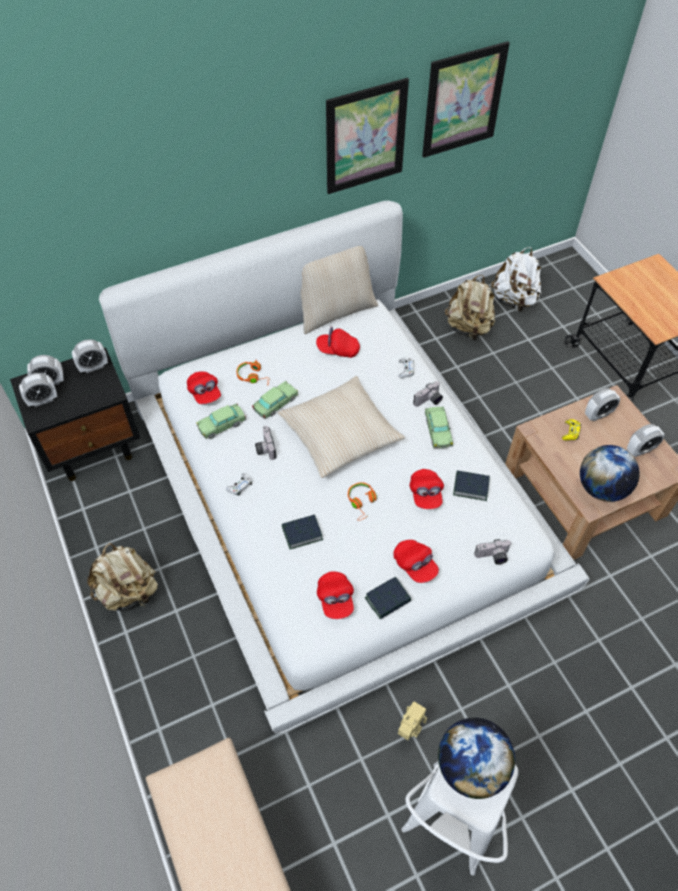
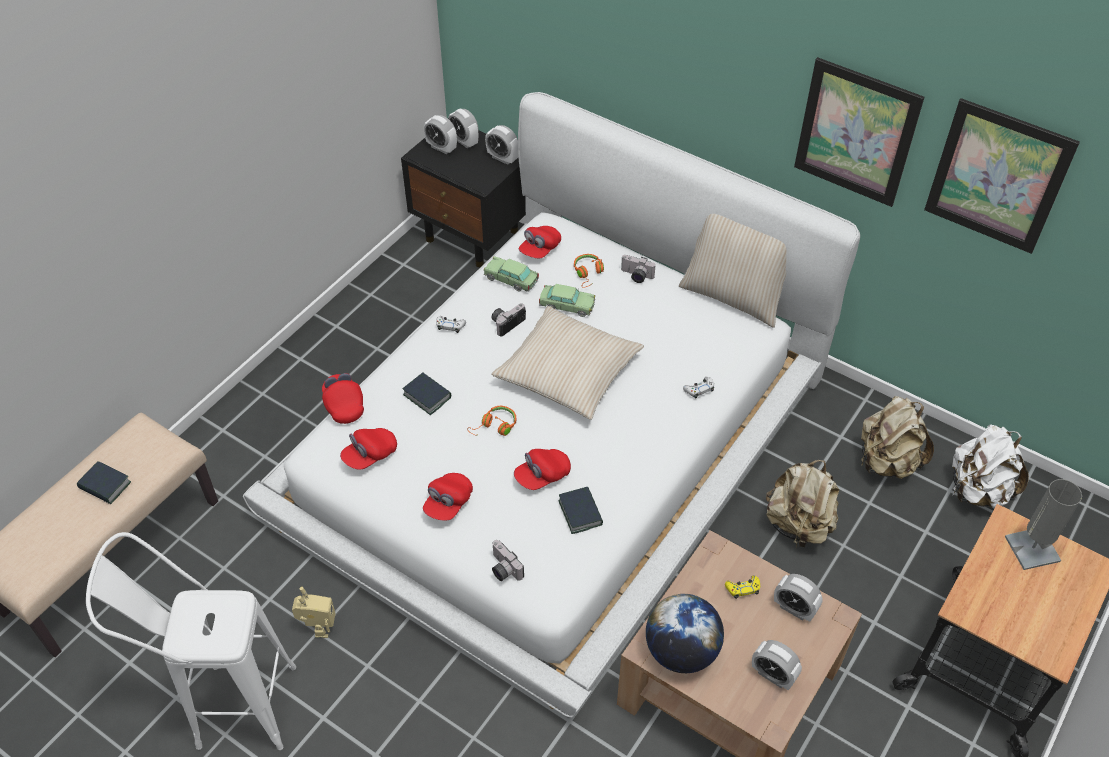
camera: 60 degrees right, 5 degrees down
(128, 591) = (340, 339): beige backpack -> beige backpack (798, 525)
(338, 350) = (678, 321): red cap -> red cap (343, 404)
(388, 600) = (394, 498): book -> book (105, 486)
(429, 401) = (671, 428): camera -> camera (636, 276)
(438, 431) = (635, 453): toy car -> none
(471, 767) = (222, 615): globe -> none
(632, 281) = (1032, 549): none -> grey table lamp

